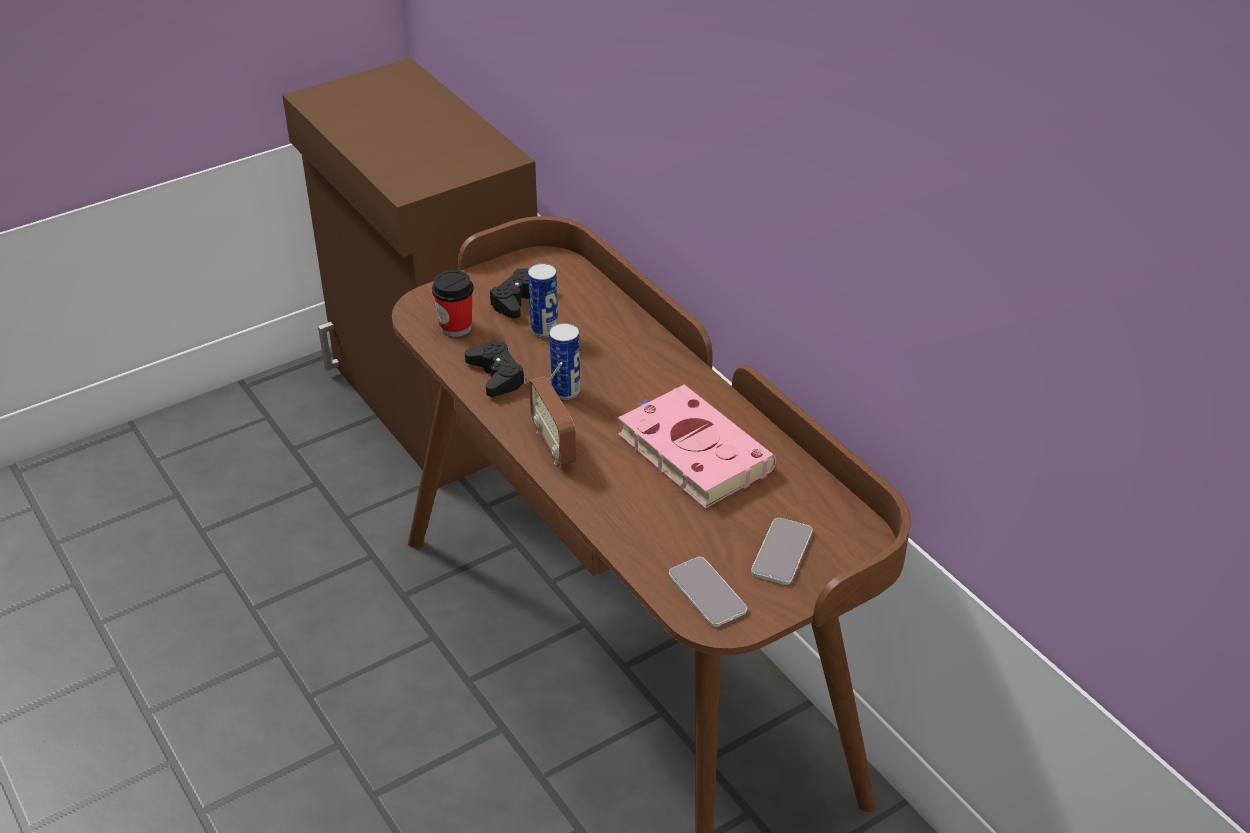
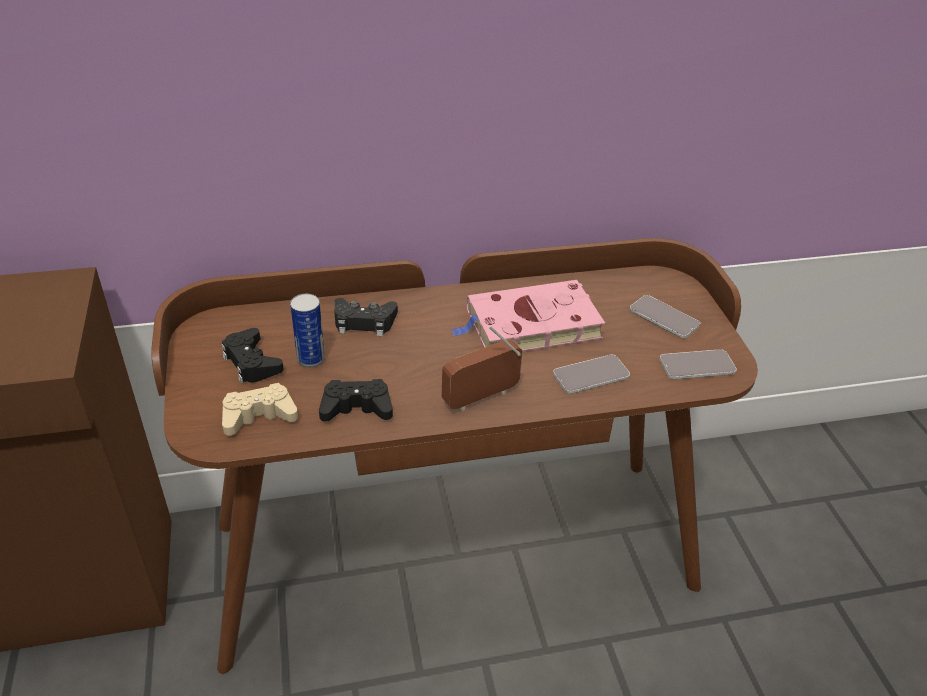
camera: 70 degrees left, 0 degrees up
(456, 327) = (259, 416): cup -> beige game controller
(554, 445) = (481, 398): radio -> radio turned 150 degrees clockwise
(566, 391) = (410, 370): can -> none
(618, 343) = (364, 322): none -> black game controller
(636, 513) = (591, 375): none -> phone

